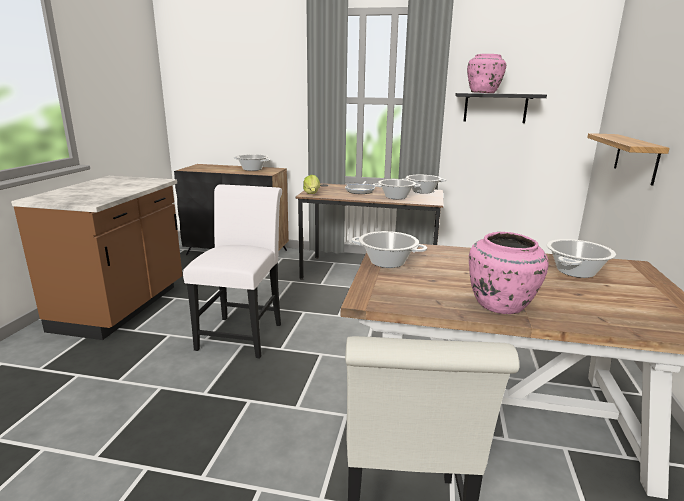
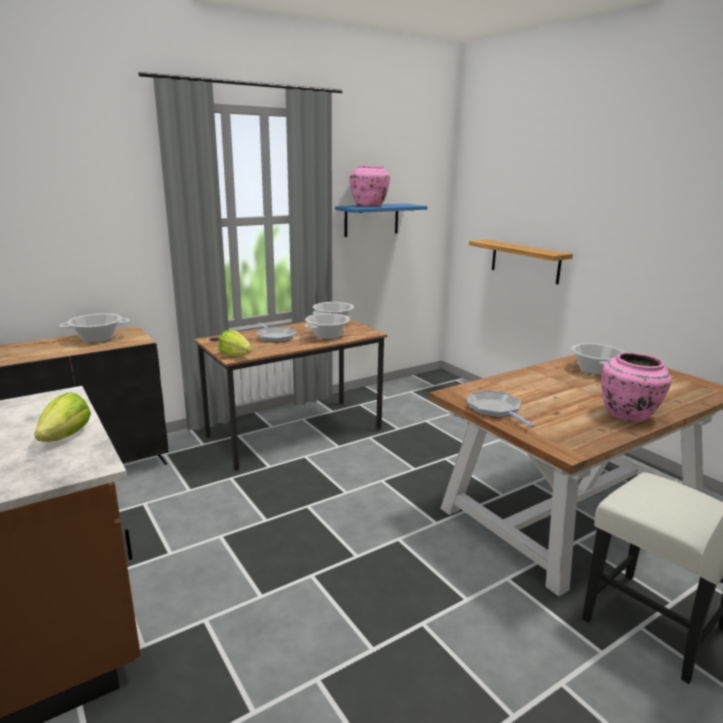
camera: 45 degrees left, 0 degrees up
(116, 192) = (66, 436): none -> lettuce
(243, 333) = (289, 564): white chair -> none
(387, 262) = (495, 410): cooking pot -> frying pan
(495, 108) = (371, 220): black shelf -> blue shelf

